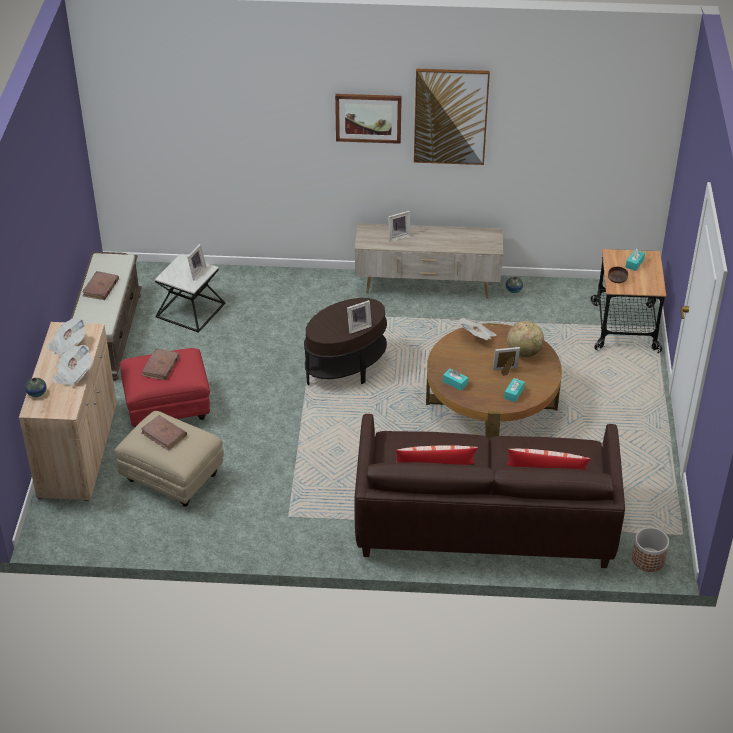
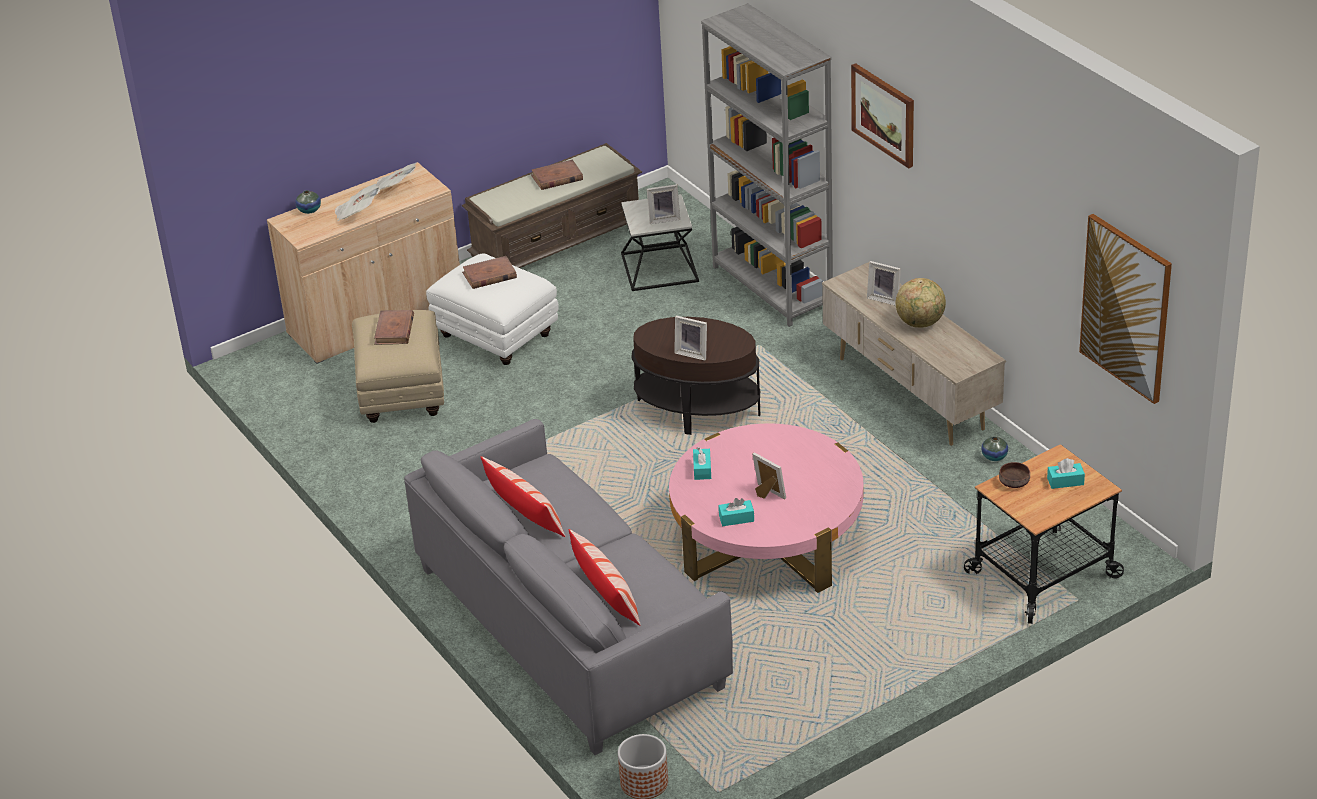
camera: 55 degrees right, 5 degrees down
(168, 408) = (497, 336): red ottoman -> white ottoman
(268, 280) = (772, 287): none -> grey bookcase
(450, 116) = (959, 157): picture -> picture (1126, 308)
(477, 337) = (802, 446): newspaper -> none
(484, 520) = (570, 626): brown sofa -> grey sofa
(491, 403) = (767, 539): brown coffee table -> pink coffee table
(524, 352) = (819, 492): globe -> globe (920, 323)

